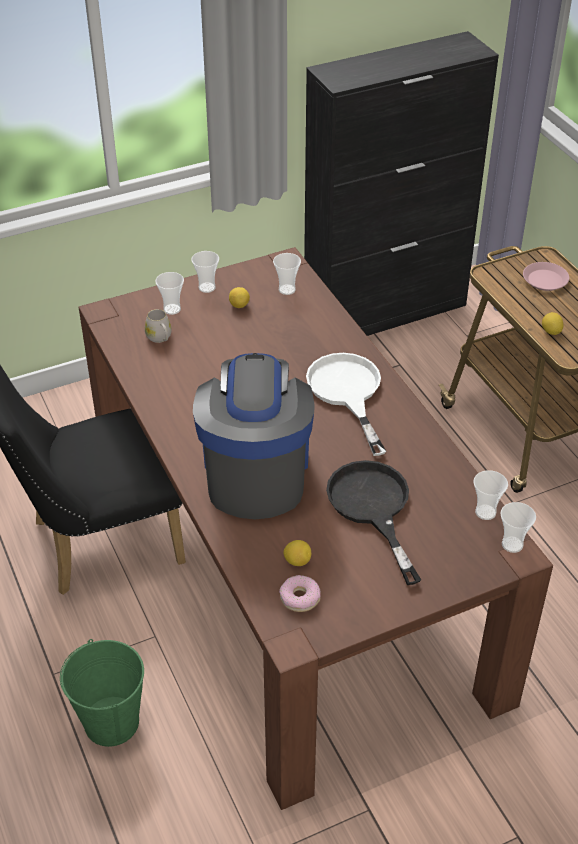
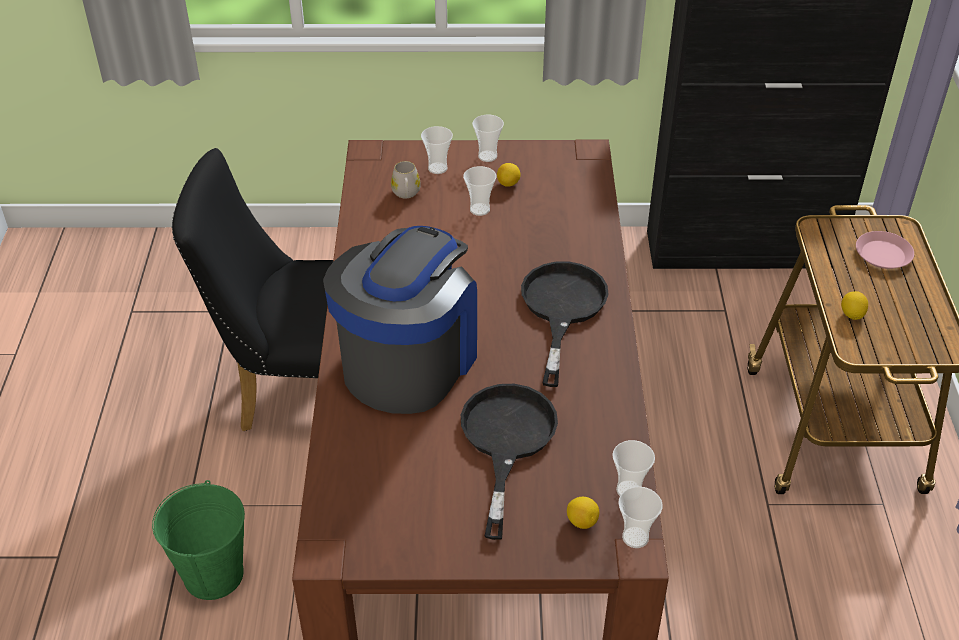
camera: 25 degrees right, 0 degrees up
(287, 289) = (569, 181): cup -> cup (479, 209)
(297, 561) = (388, 469): lemon -> lemon (581, 521)
(300, 598) = (365, 508): donut -> none
(347, 393) = (561, 309): white frying pan -> black frying pan

